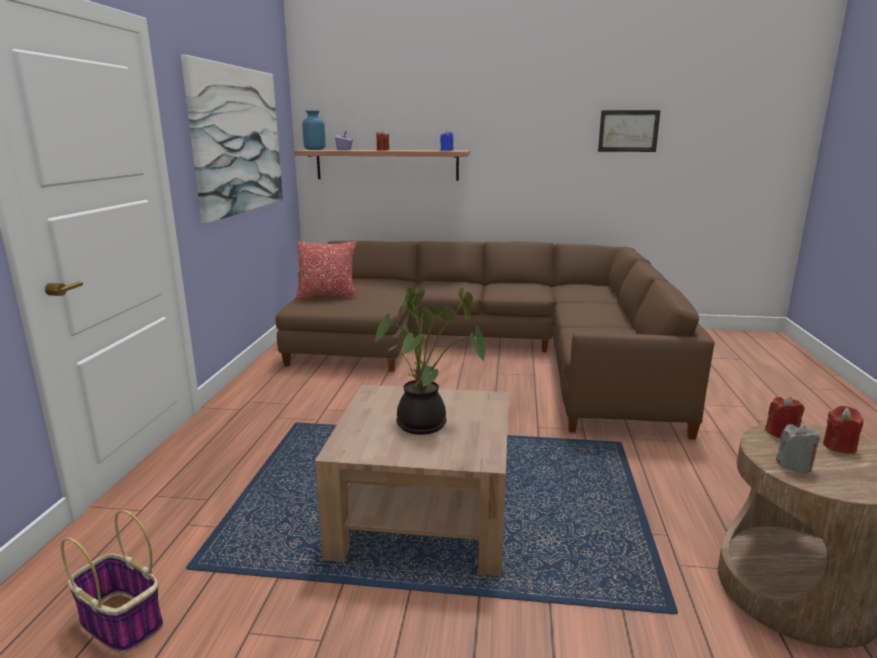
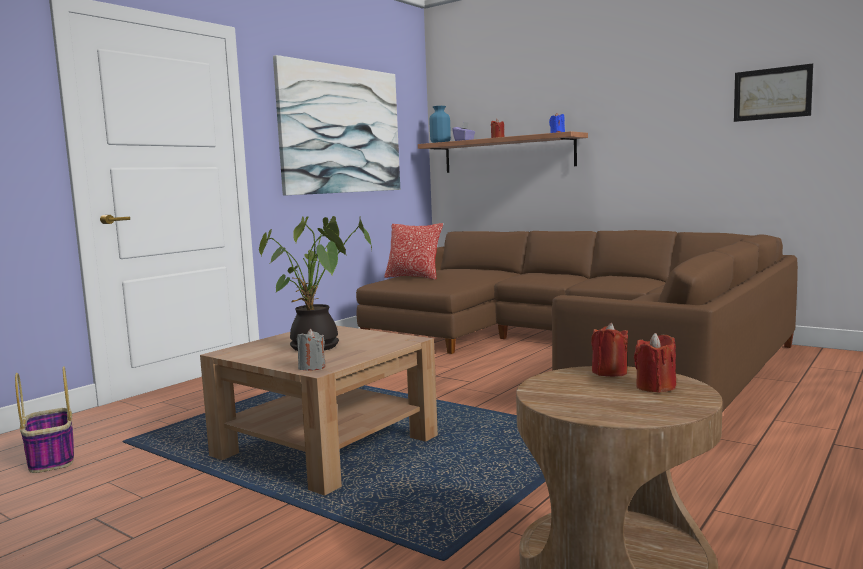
camera: 30 degrees right, 10 degrees down
(794, 465) = (560, 390): grey candle -> grey candle (311, 367)

